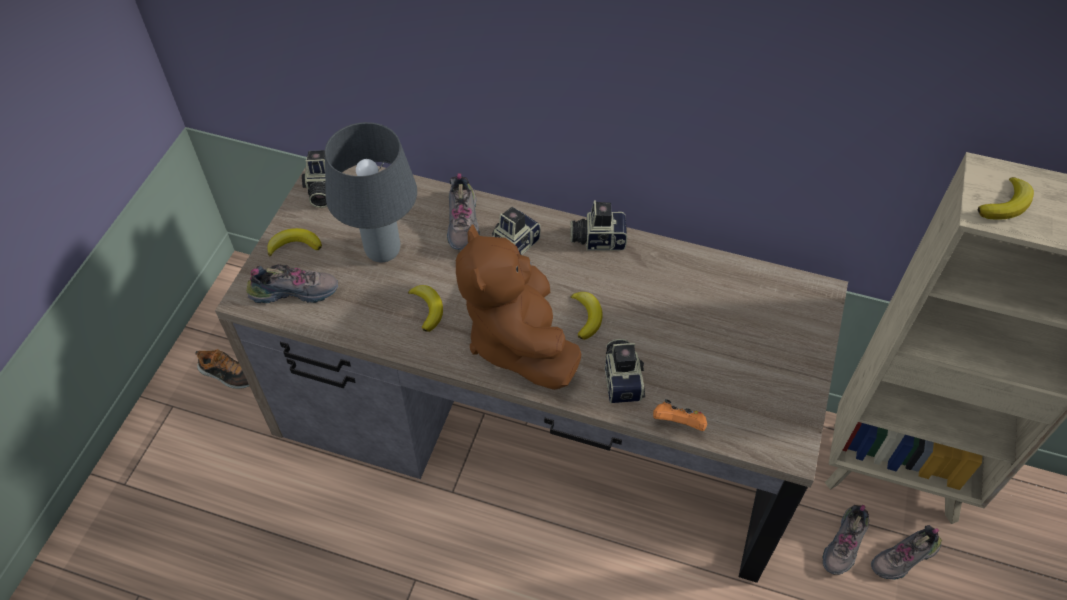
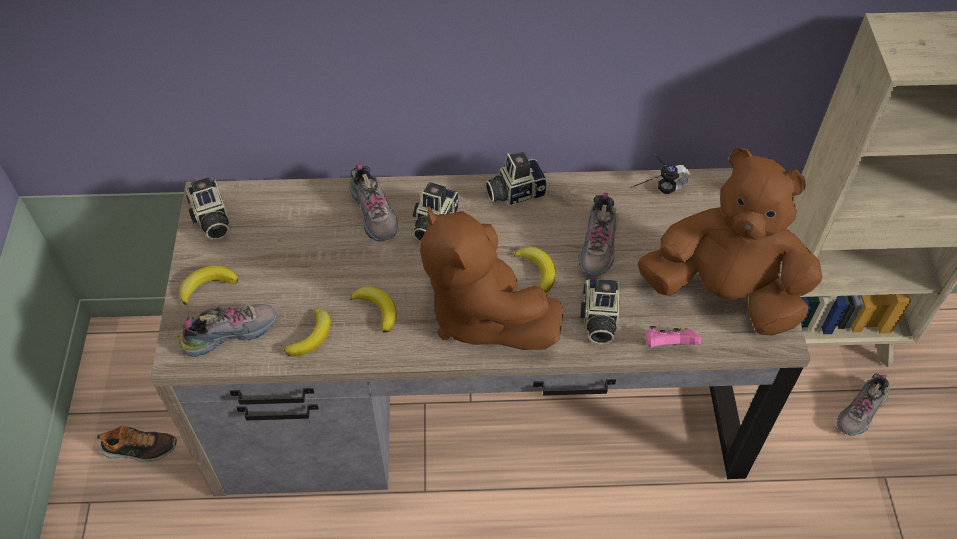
camera: 20 degrees left, 0 degrees up
(382, 251) = (303, 265): grey table lamp -> none
(622, 379) = (598, 319): camera -> camera turned 150 degrees counterclockwise
(678, 423) = (668, 345): orange game controller -> pink game controller
(731, 271) = (652, 187): none -> headphones
(755, 391) = (724, 293): none -> brown plush toy
(845, 545) = (807, 417): shoe -> shoe (599, 246)
(1006, 204) = (921, 51): banana -> banana (311, 336)

